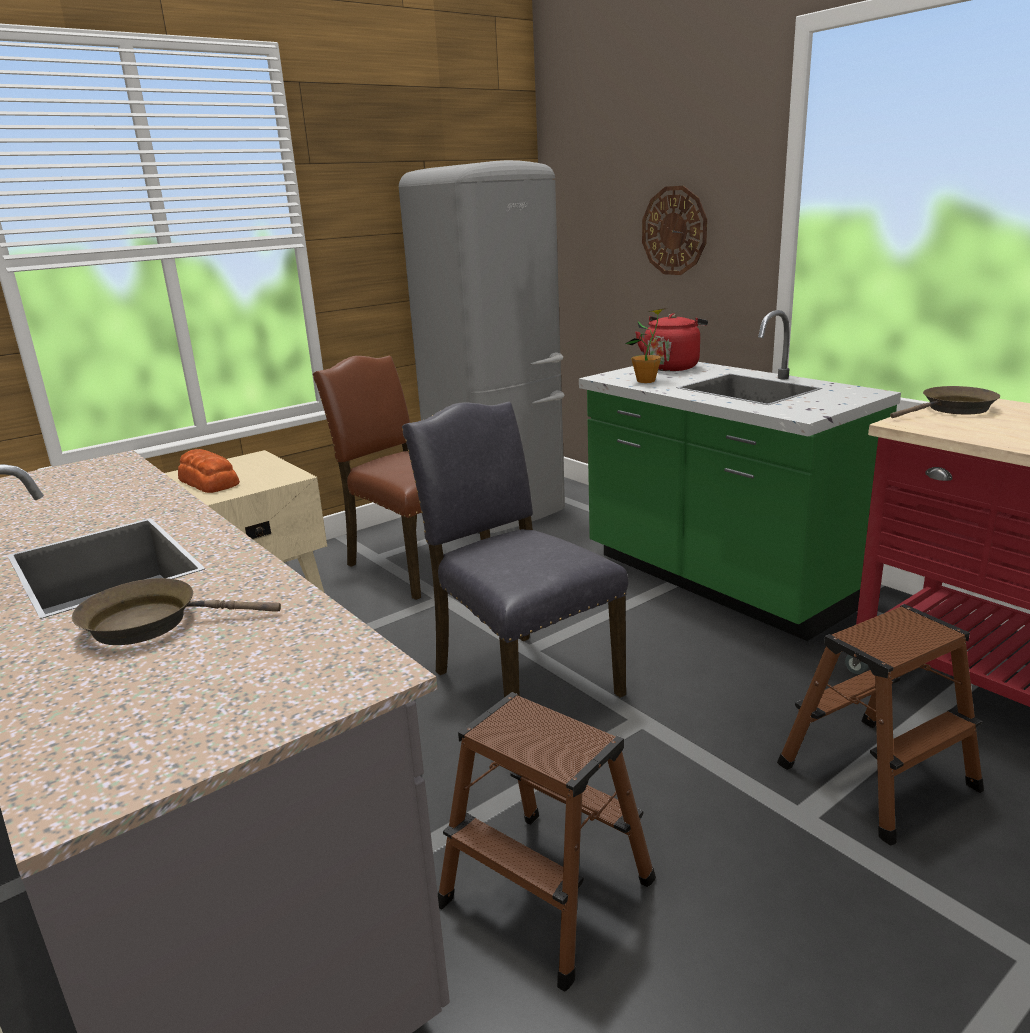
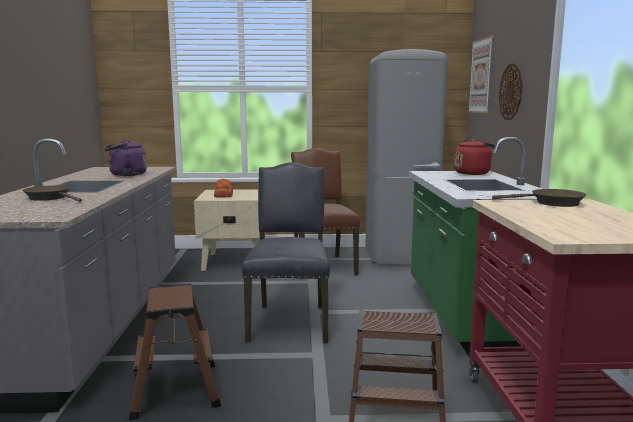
camera: 35 degrees right, 10 degrees down
(97, 501) = (125, 175): none -> purple kettle
(581, 201) = (481, 76): none -> picture
(646, 381) = (437, 175): potted plant -> none

